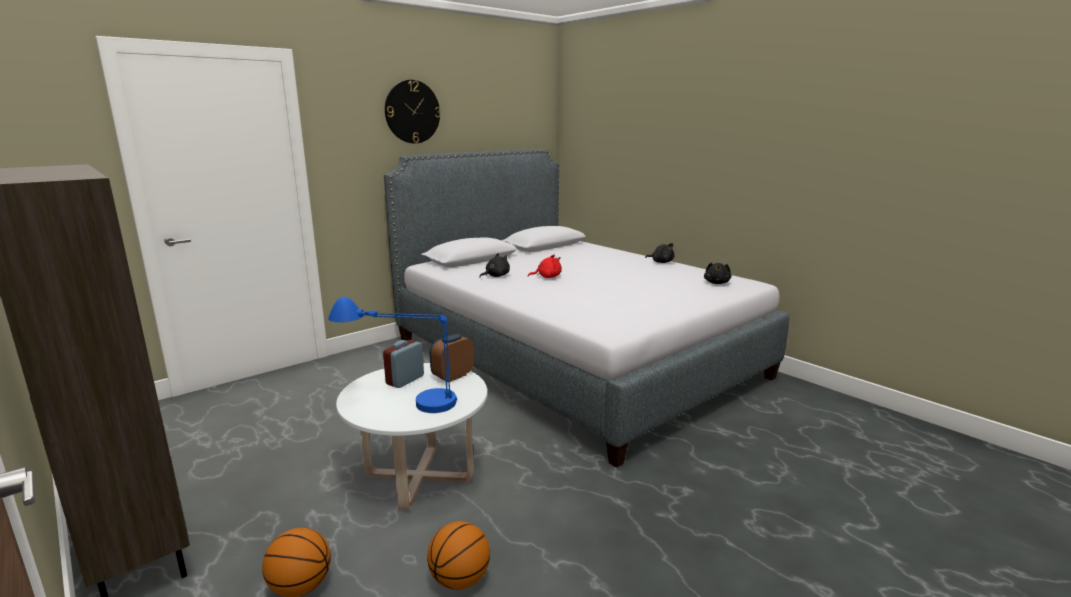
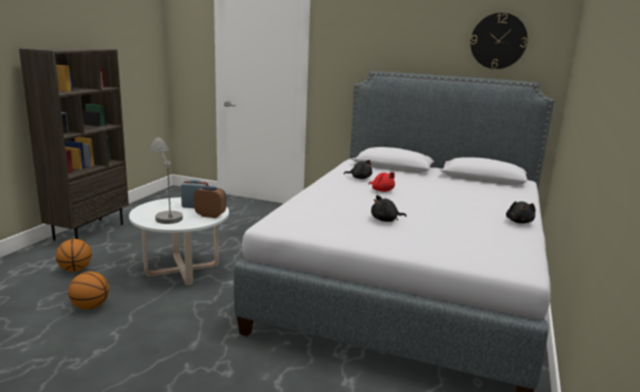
camera: 60 degrees right, 0 degrees up
(401, 401) = (165, 211): blue table lamp -> grey table lamp
(412, 112) = (395, 36): wall clock -> wall clock (498, 41)
(717, 283) = (483, 251): black plush toy -> black plush toy (385, 220)

